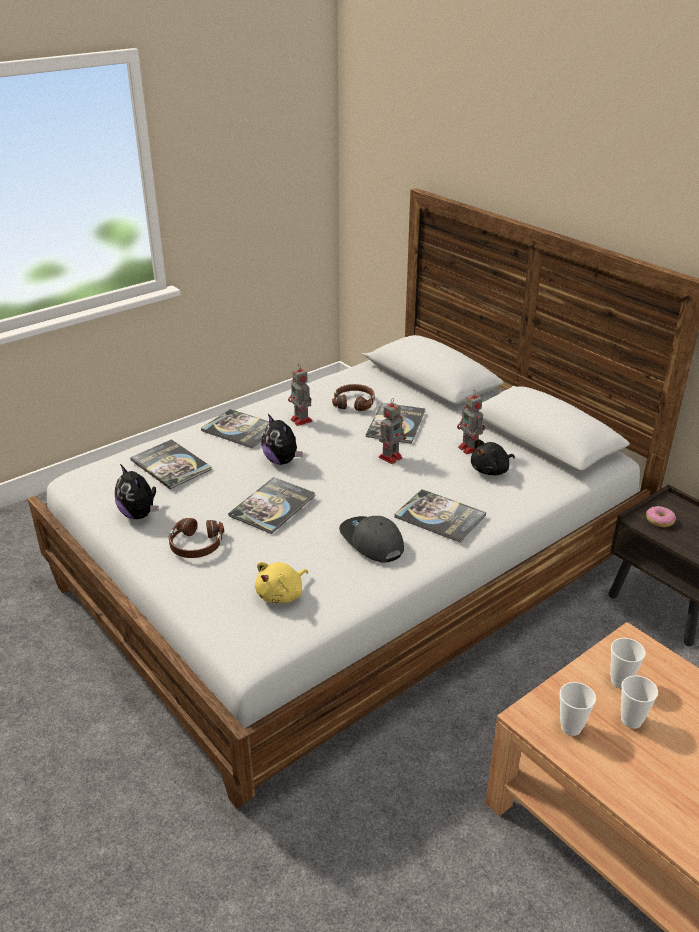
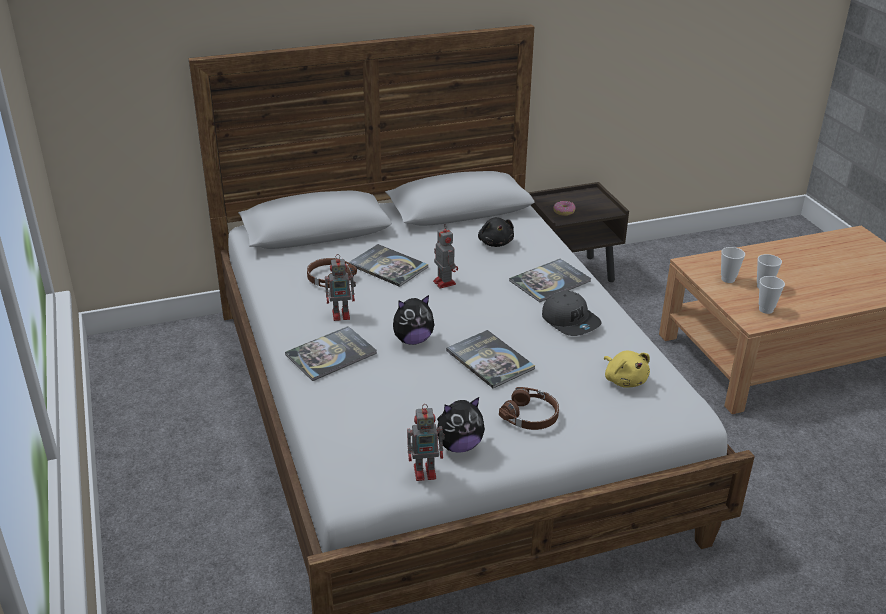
camera: 70 degrees left, 0 degrees up
(171, 465) = (378, 409): book -> none
(371, 542) = (570, 321): grey cap -> grey cap turned 105 degrees counterclockwise
(470, 449) = (456, 243): toy robot -> toy robot (426, 471)

